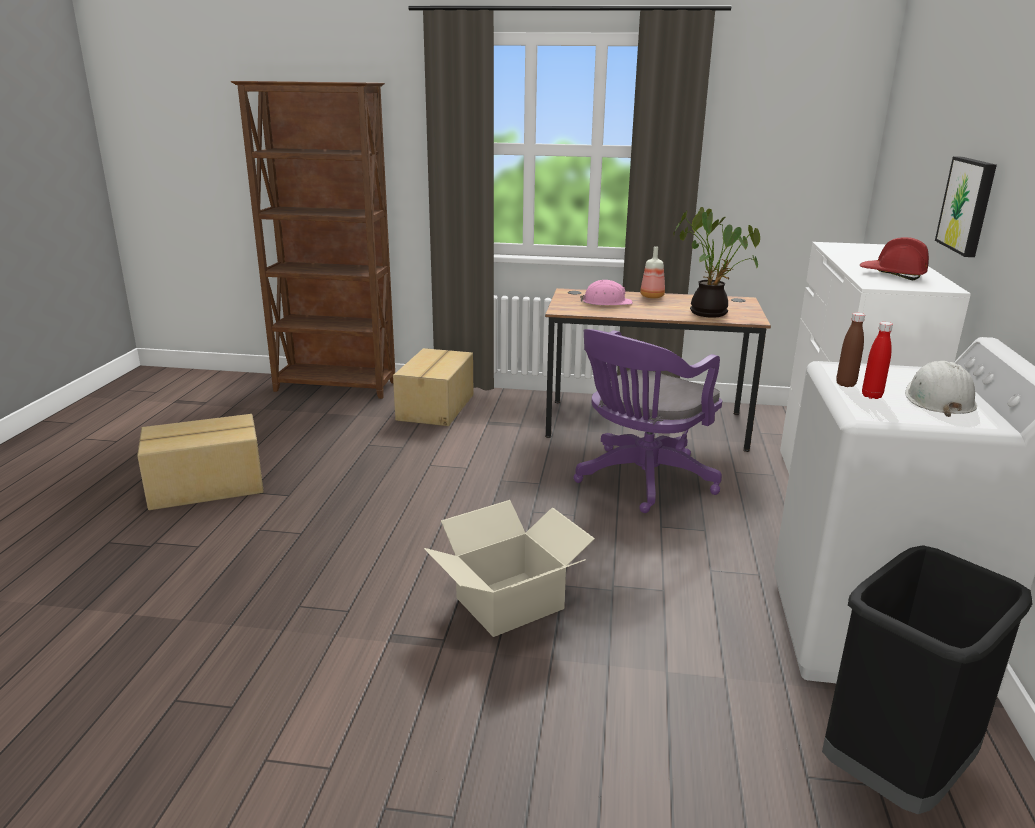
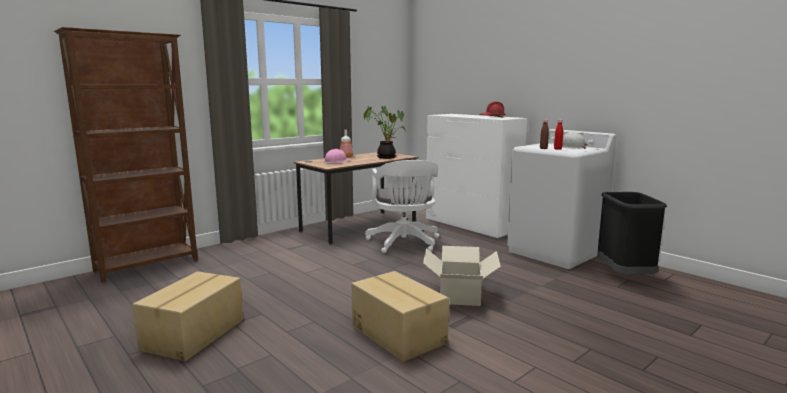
camera: 50 degrees left, 10 degrees down
(437, 407) = (243, 252): cardboard box -> cardboard box (399, 334)
(641, 481) = (404, 243): purple office chair -> white office chair
(968, 205) = (505, 88): picture -> none

